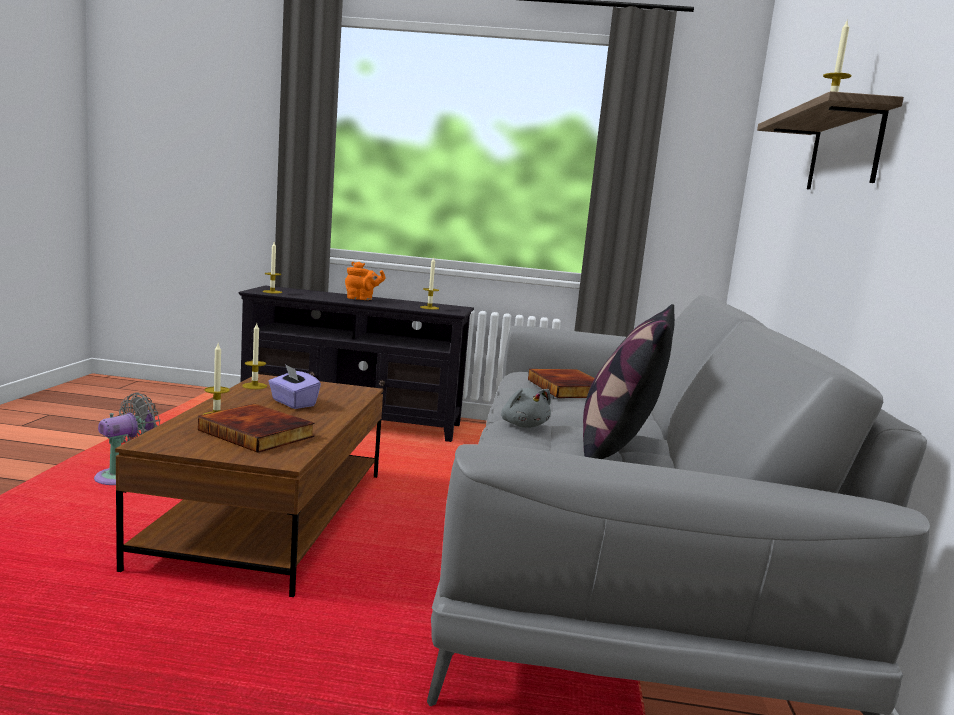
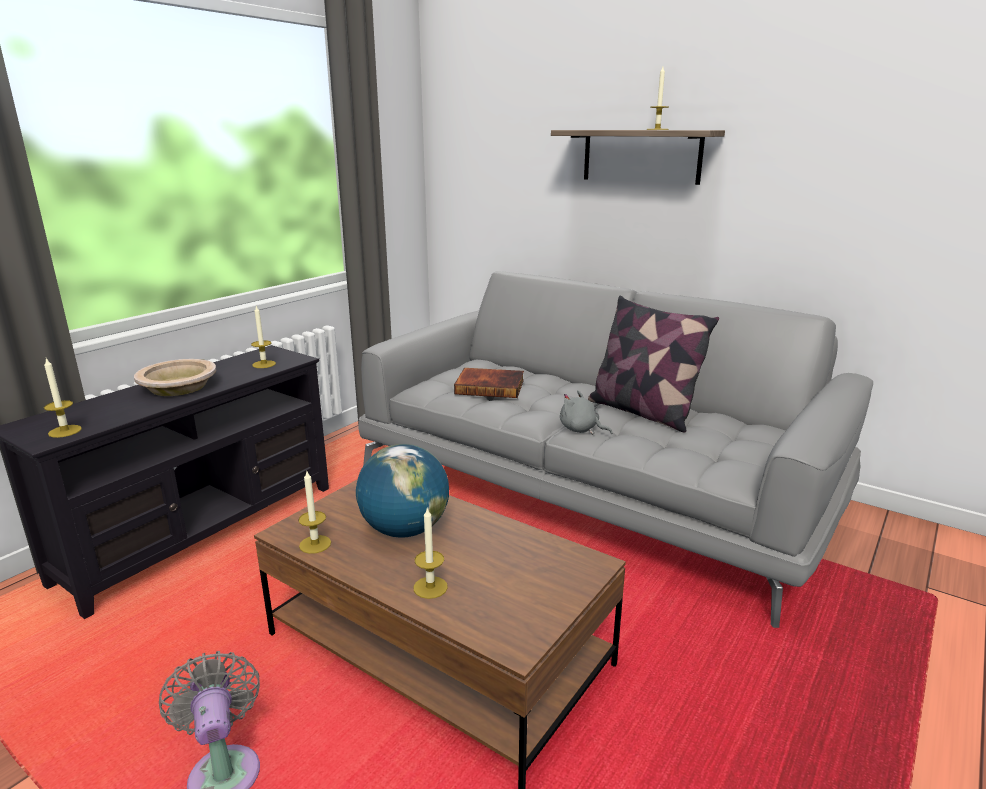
camera: 60 degrees left, 10 degrees up
(258, 433) = (505, 567): book -> none
(293, 403) = (405, 529): purple tissue box -> globe
(361, 299) = (178, 387): orange teapot -> beige bowl
(523, 425) = (581, 430): grey plush toy -> grey plush toy turned 150 degrees counterclockwise

